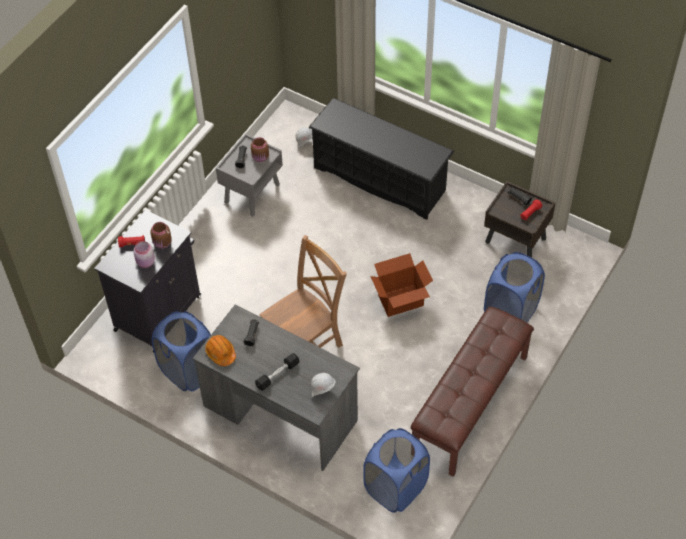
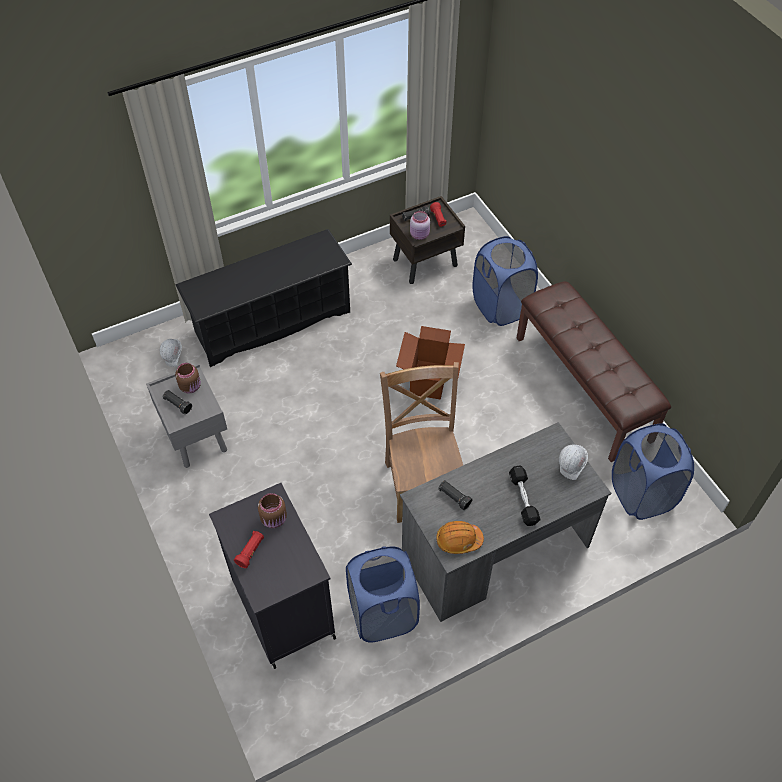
camera: 60 degrees left, 0 degrees up
(145, 262) = (289, 550): pink jar -> pink jar (420, 235)

